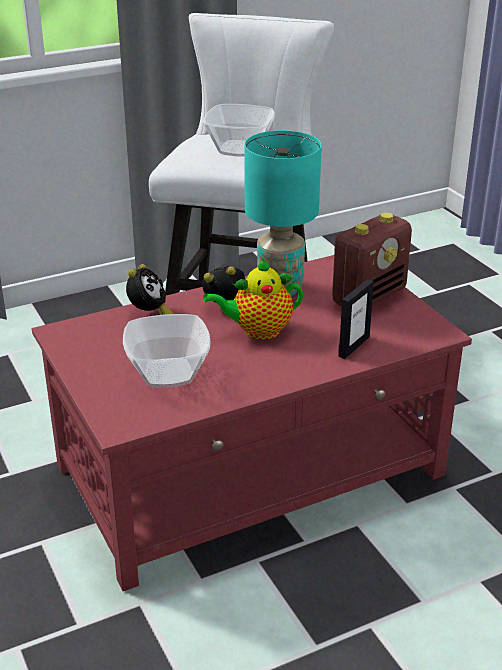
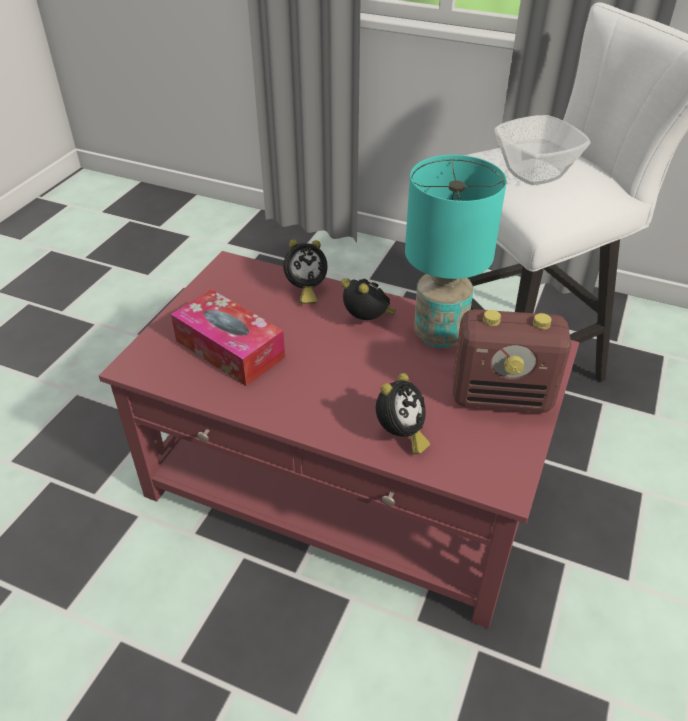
camera: 50 degrees right, 10 degrees up
(167, 374) = (230, 349): bowl -> tissue box
(258, 331) = (353, 361): teapot -> none
(353, 346) = (400, 435): picture frame -> alarm clock

